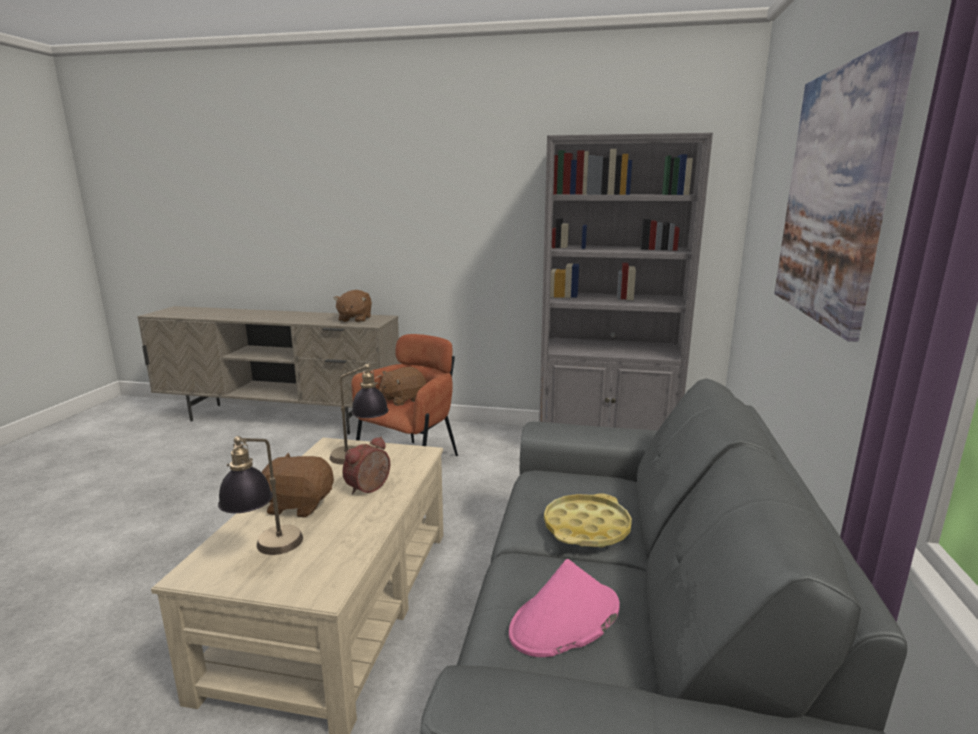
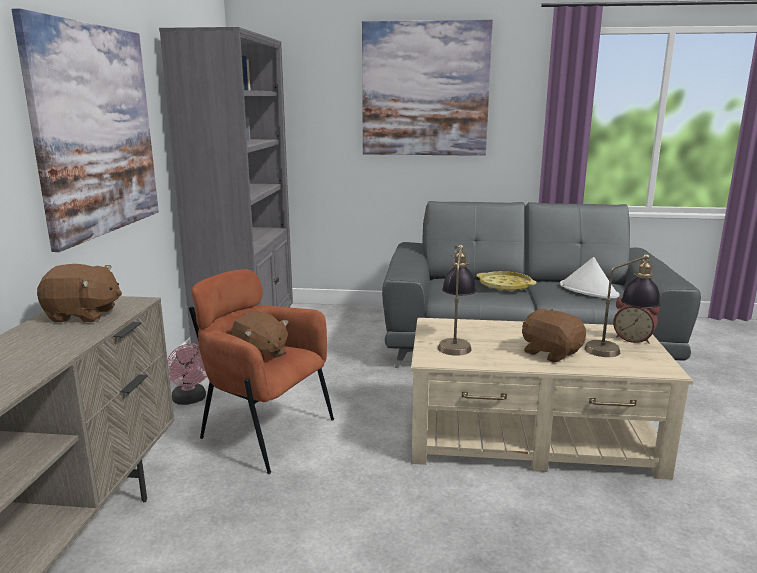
camera: 95 degrees left, 0 degrees up
(298, 505) = (551, 353): brown plush toy -> brown plush toy turned 135 degrees clockwise
(370, 489) = (507, 333): alarm clock -> alarm clock (633, 338)
(449, 222) = (96, 131): none -> picture
(472, 434) = (191, 400): none -> pink fan
(565, 620) = (589, 290): pink hat -> white hat

